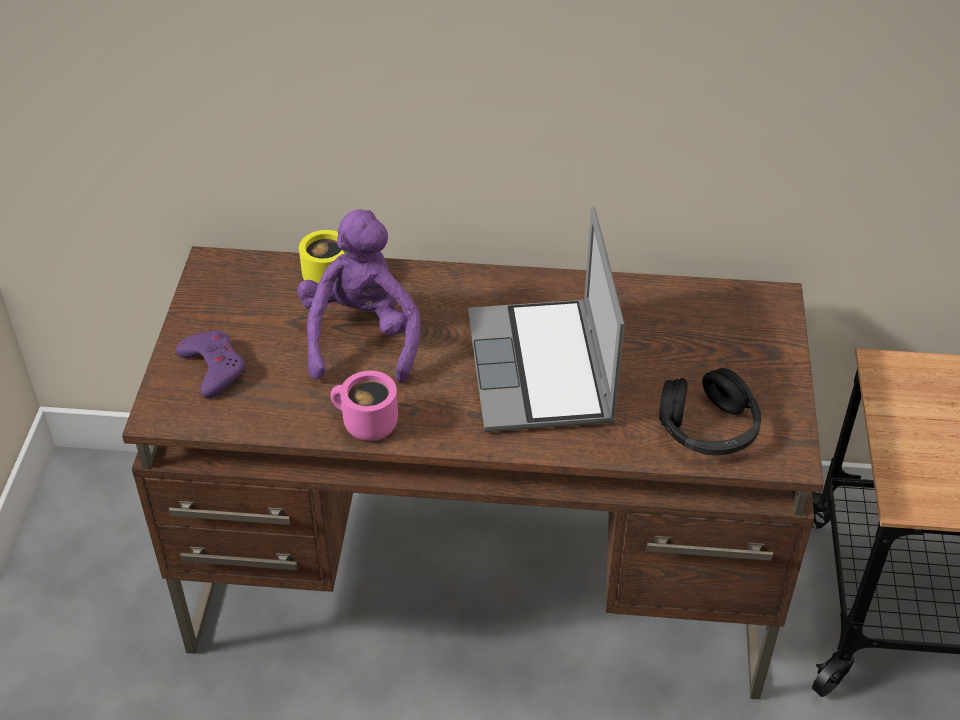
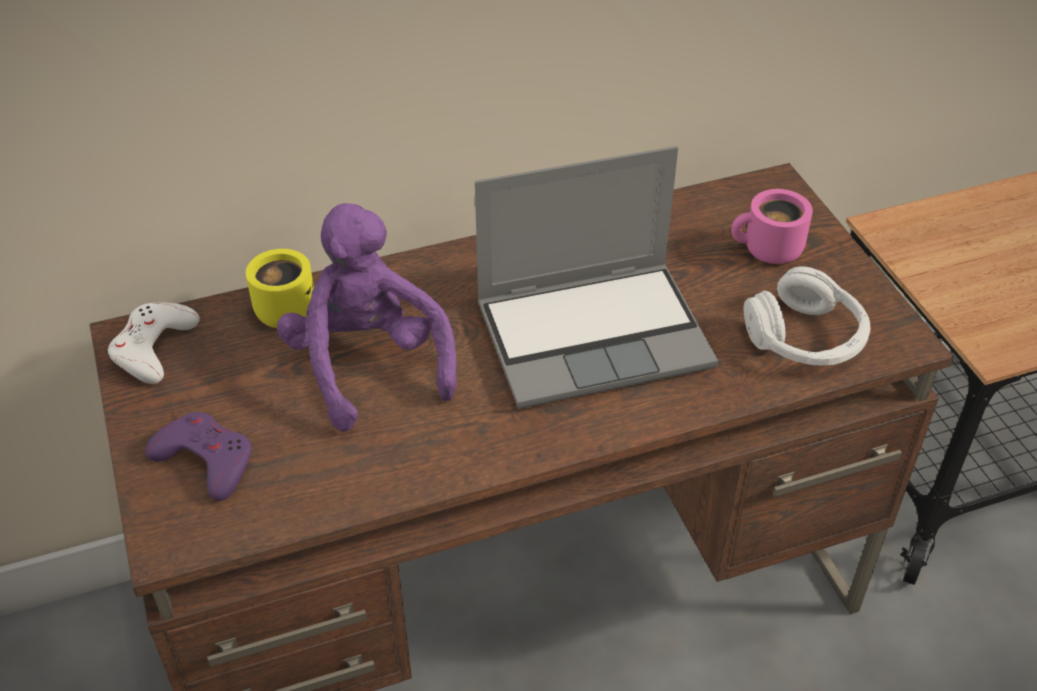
camera: 25 degrees left, 0 degrees up
(223, 277) = (153, 348): none -> white game controller
(365, 425) = (436, 464): pink mug -> pink mug (768, 251)
(543, 370) = (595, 334): laptop -> laptop turned 75 degrees counterclockwise
(708, 429) = (806, 338): black headphones -> white headphones

